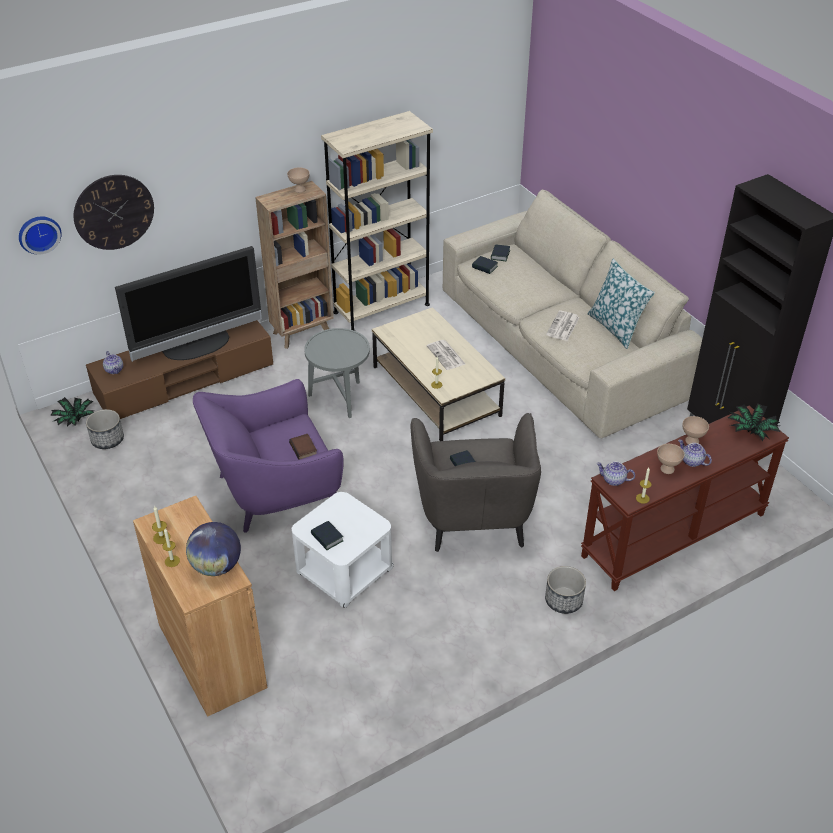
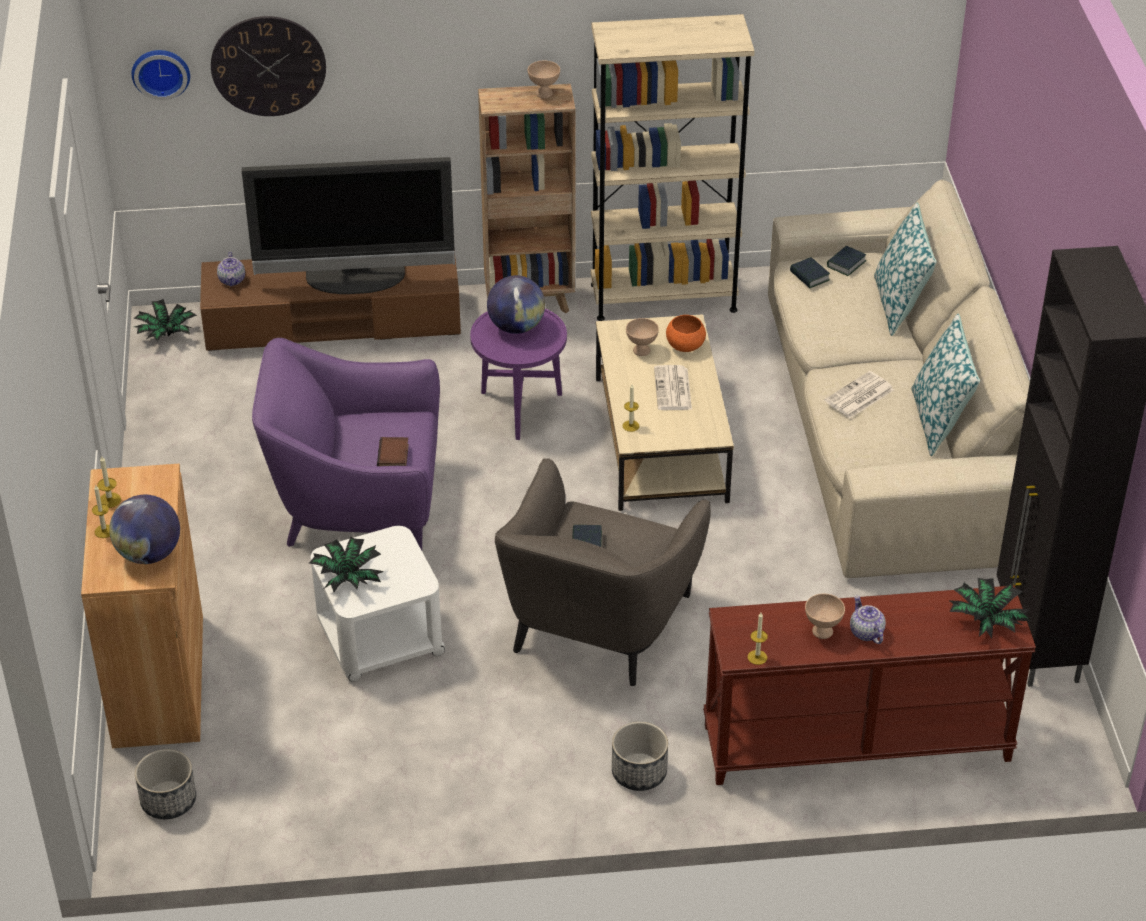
camera: 25 degrees right, 0 degrees up
(107, 440) = (190, 372): planter -> planter (168, 800)
(327, 538) = (347, 578): book -> potted plant
(333, 344) = (516, 327): none -> globe
(340, 399) = (520, 411): grey side table -> purple side table
(435, 328) = (684, 346): none -> orange bowl
(545, 269) = (900, 304): none -> pillow
(613, 480) = (736, 621): teapot -> none
(691, 441) = (888, 606): beige bowl -> beige bowl (641, 350)

